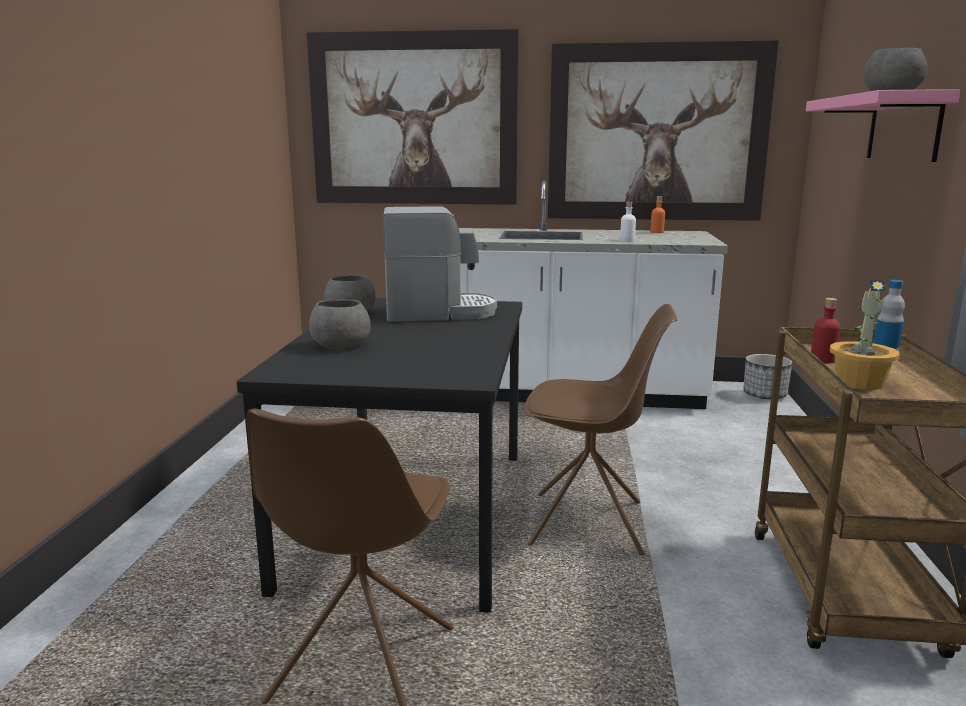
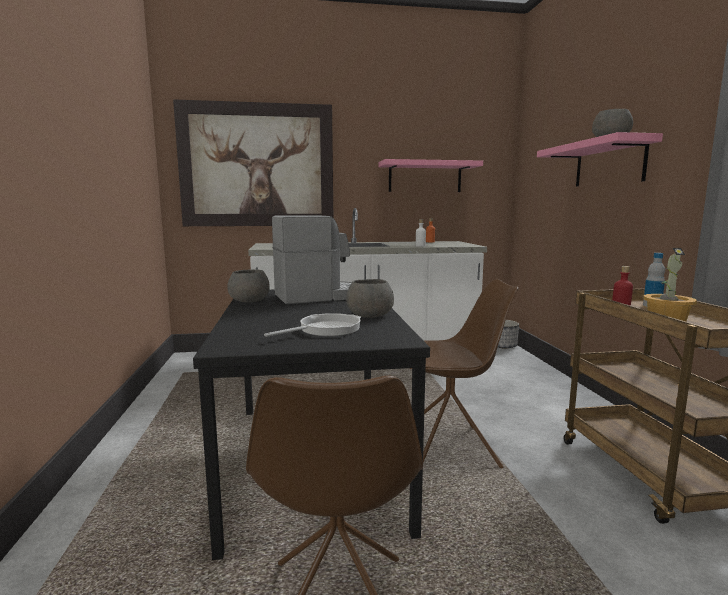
camera: 15 degrees left, 5 degrees down
(339, 345) = (263, 323): grey bowl -> grey bowl (369, 315)
(400, 359) = (326, 330): none -> frying pan
(657, 133) = (425, 177): picture -> pink shelf

